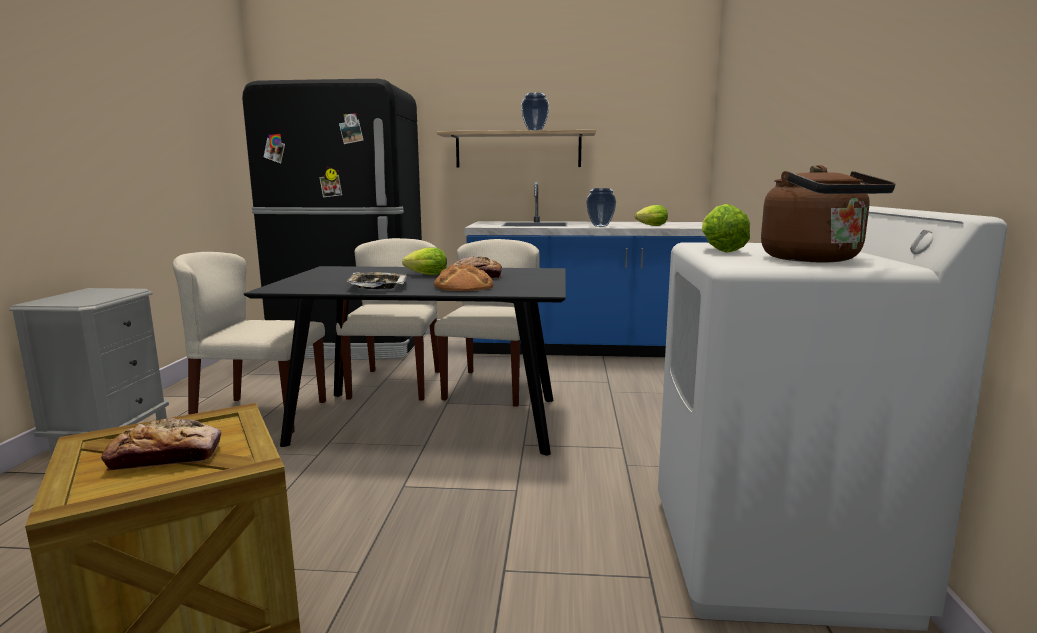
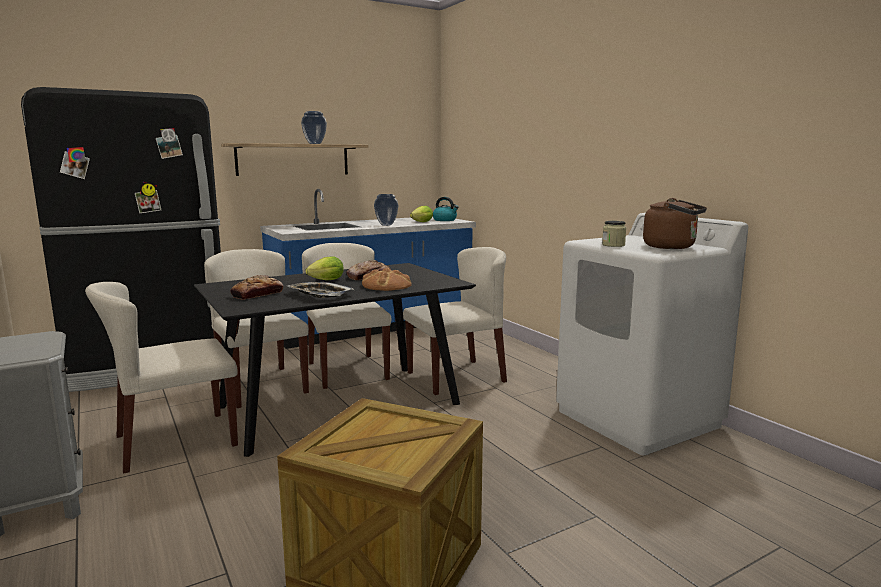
camera: 35 degrees left, 0 degrees up
(166, 456) = (395, 440): bread -> bread (257, 294)
(595, 422) = (456, 376): none -> beige chair
(690, 225) = (445, 220): none -> kettle
(719, 250) = (613, 245): lettuce -> jar

